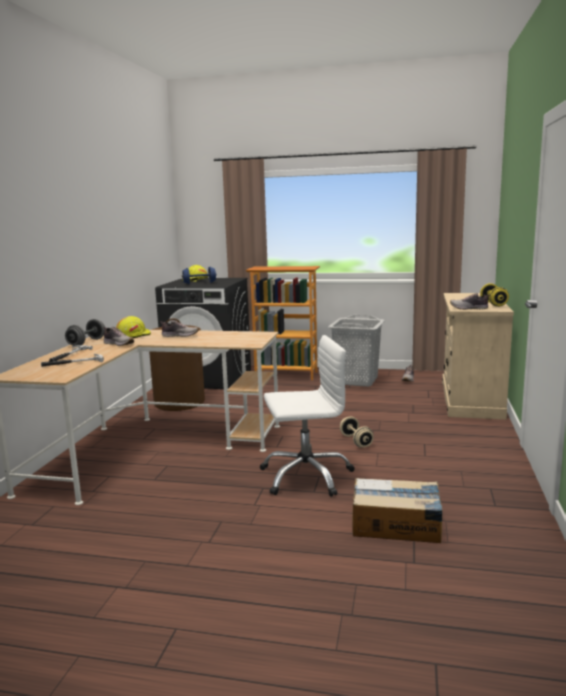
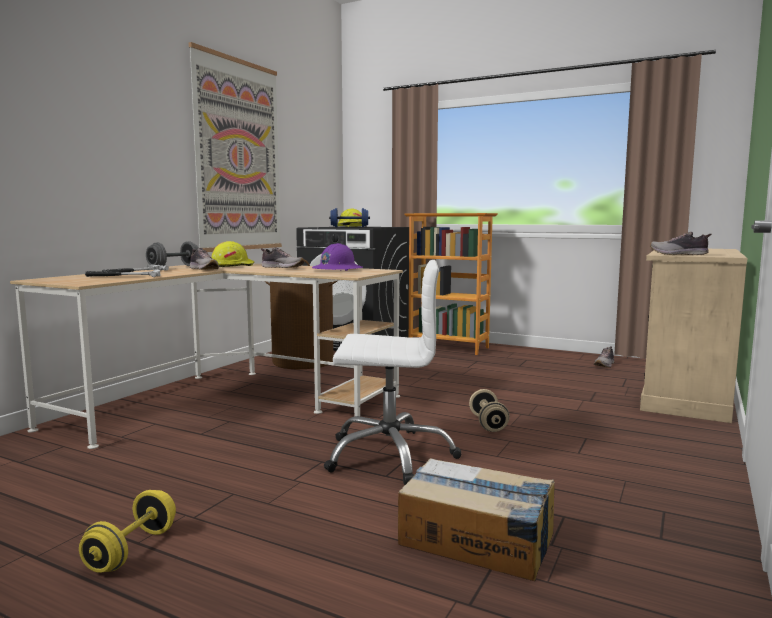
camera: 15 degrees right, 5 degrees down
(111, 234) = (239, 156): none -> picture
(228, 335) = (337, 269): none -> purple hard hat
(357, 380) = (534, 360): grey laundry basket -> none
(493, 304) = (721, 253): yellow dumbbell -> yellow dumbbell (132, 550)

